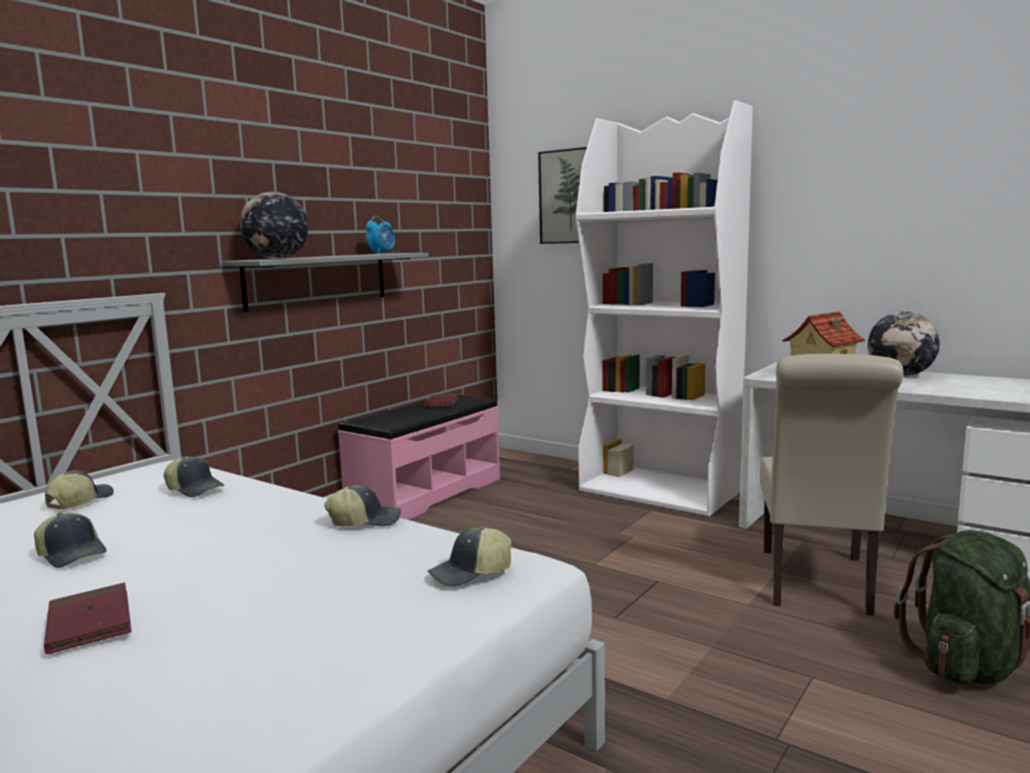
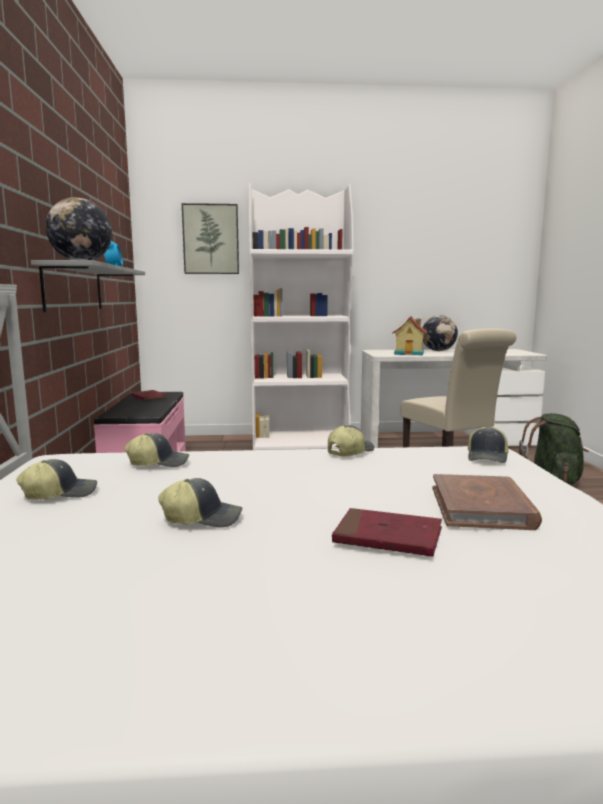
camera: 40 degrees left, 0 degrees up
(79, 501) = (60, 493): cap -> cap turned 90 degrees clockwise
(257, 630) = (482, 507): none -> brown book

